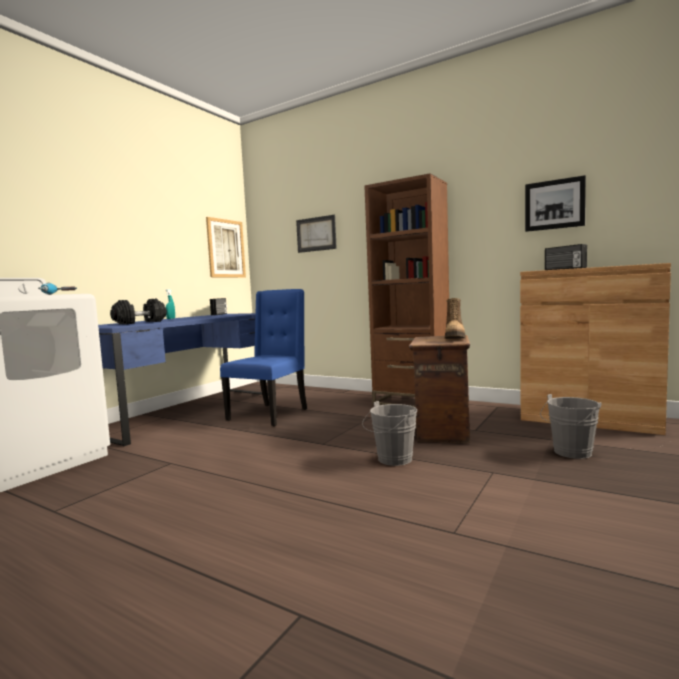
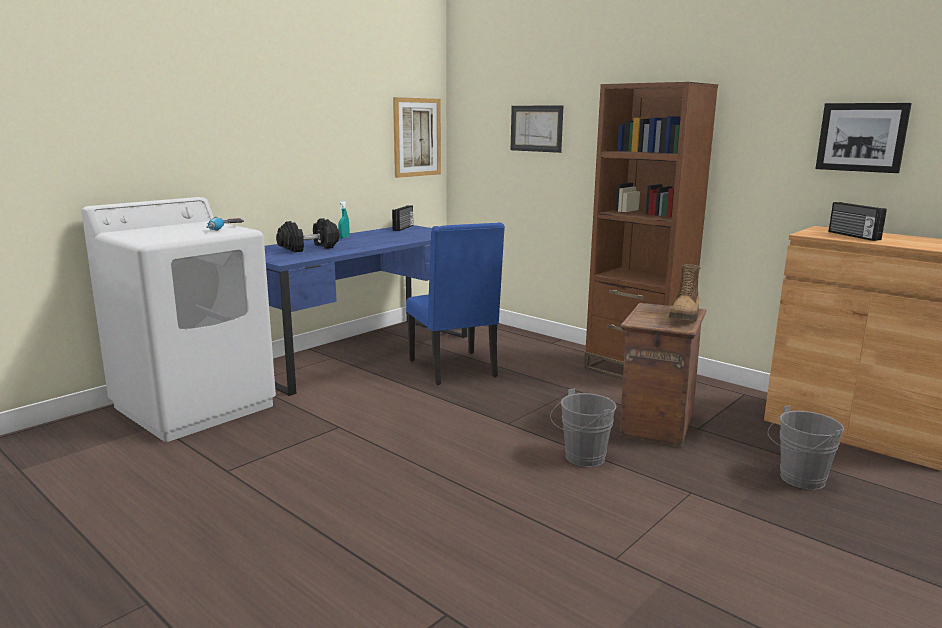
camera: 10 degrees right, 10 degrees up
(270, 414) = (455, 369): blue chair -> blue chair turned 120 degrees clockwise

